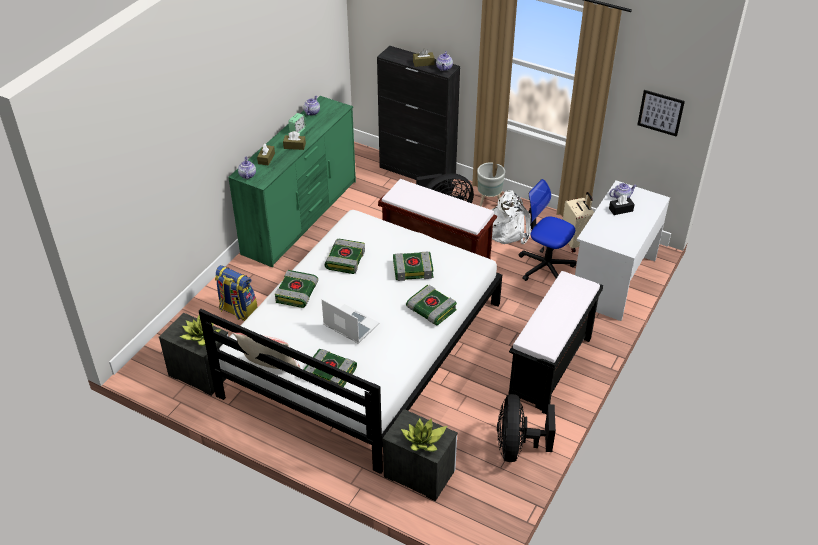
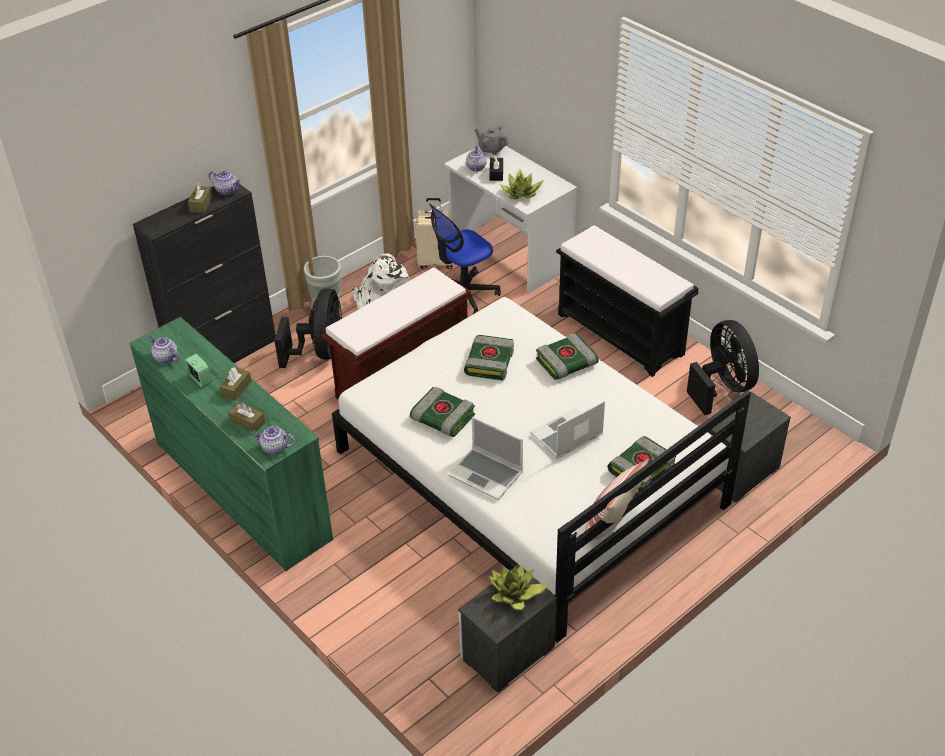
camera: 70 degrees left, 0 degrees up
(237, 310) = (402, 593): backpack -> none
(297, 293) = (487, 474): book -> laptop
(423, 441) = (757, 420): potted plant -> potted plant (521, 193)
(517, 447) = (722, 387): black fan -> black fan turned 135 degrees counterclockwise
(653, 200) = (491, 149): none -> grey teapot
(660, 112) = (443, 64): picture -> none

